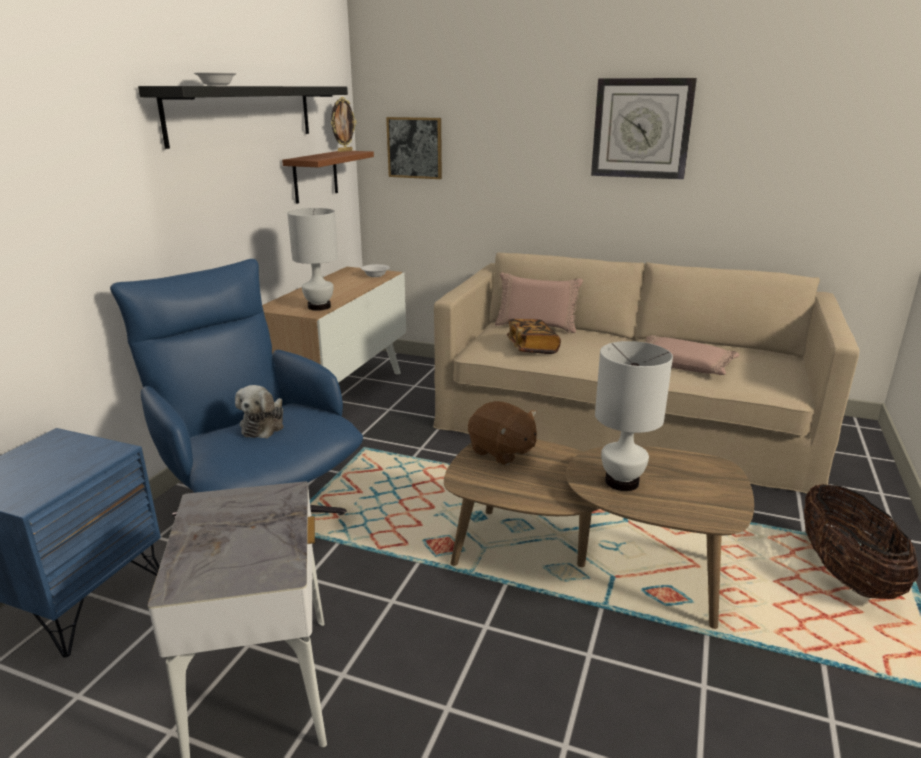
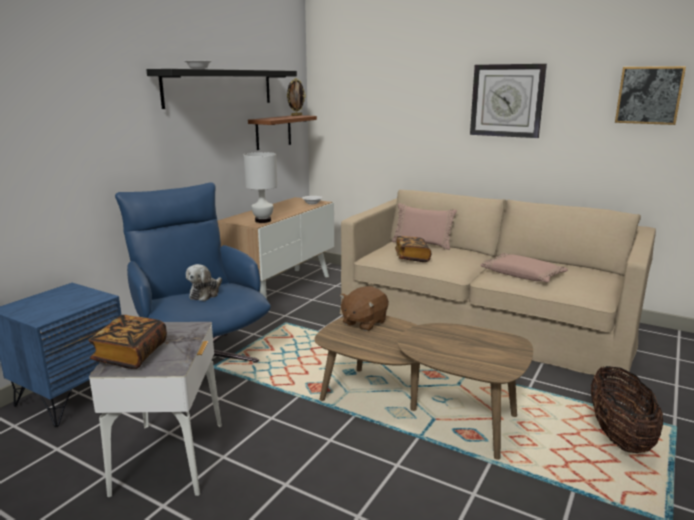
camera: 10 degrees right, 5 degrees down
(203, 556) = (131, 355): none -> book
(415, 148) = (347, 114): picture -> picture (649, 95)
(502, 452) = (363, 322): brown plush toy -> brown plush toy turned 75 degrees clockwise
(621, 482) = (435, 345): white table lamp -> none

